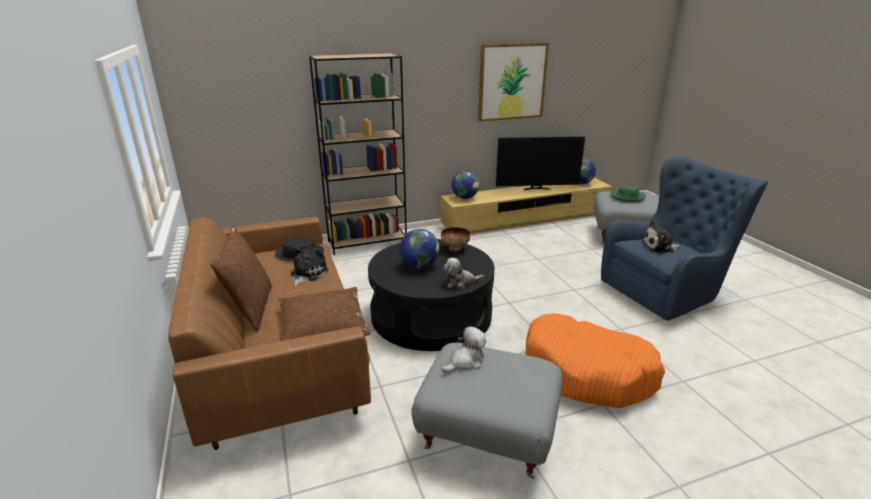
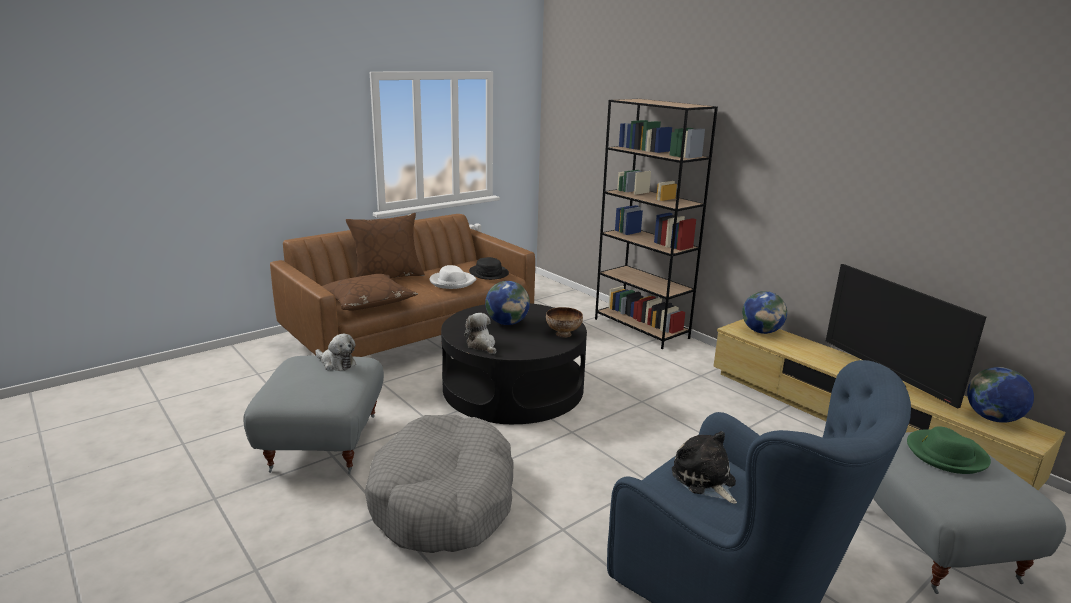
camera: 70 degrees right, 5 degrees down
(307, 273) = (452, 282): plush toy -> white hat
(512, 82) = (893, 180): picture -> none
(587, 372) = (444, 500): orange dog bed -> grey dog bed

